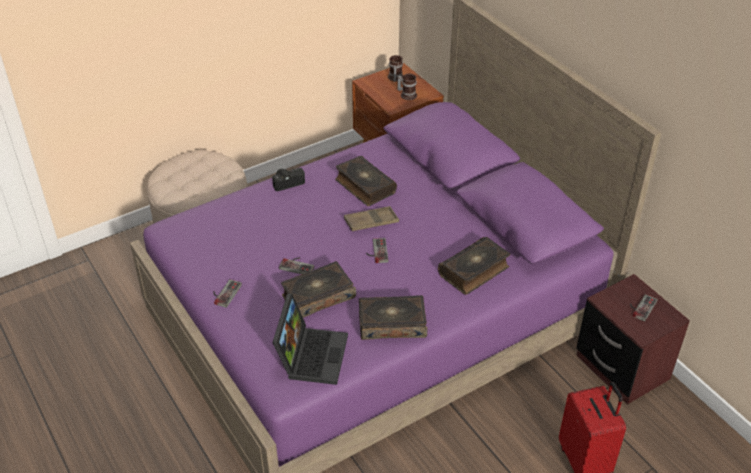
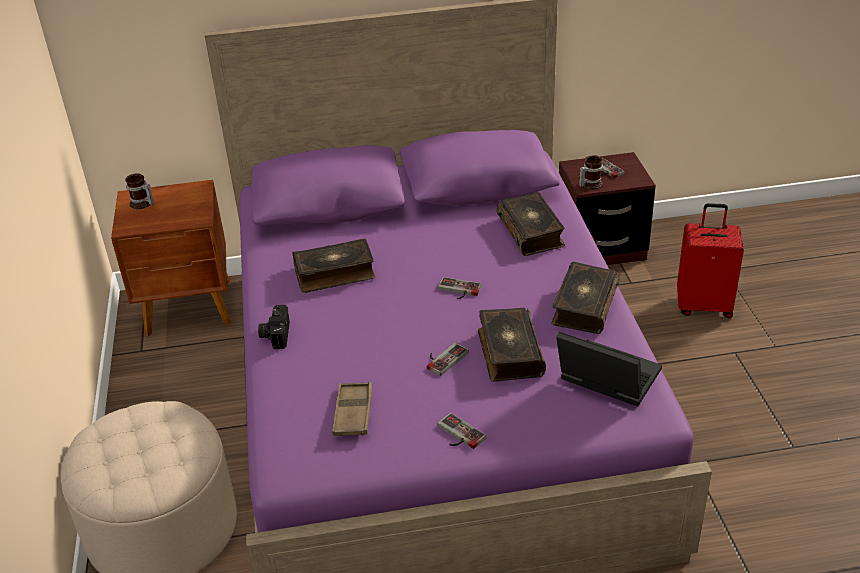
camera: 65 degrees left, 5 degrees down
(371, 222) = (403, 283): brown tray -> brown tray (353, 413)
(407, 94) = (186, 203): mug -> mug (589, 184)

